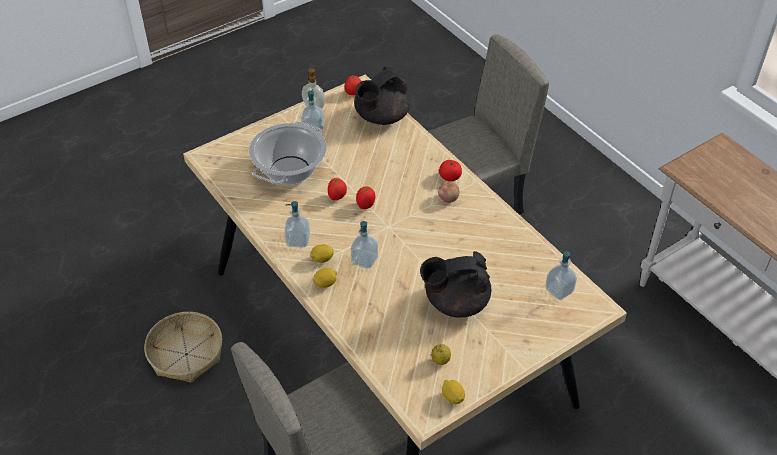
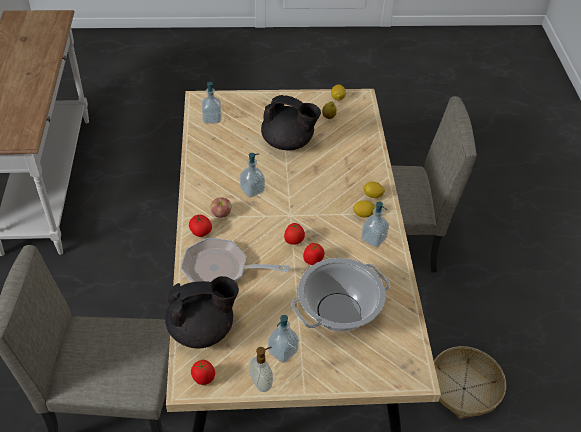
camera: 150 degrees left, 0 degrees up
(364, 260) = (330, 198): soap dispenser -> soap dispenser (252, 190)
(405, 158) = (221, 269): none -> frying pan

